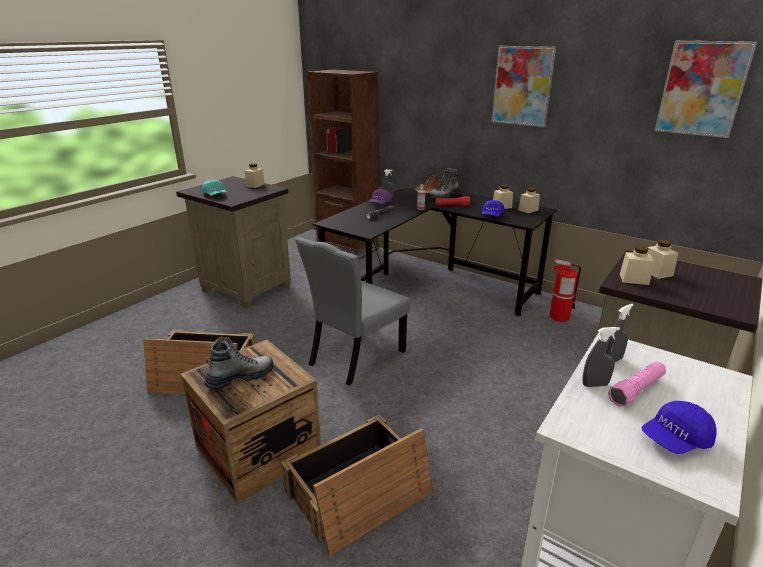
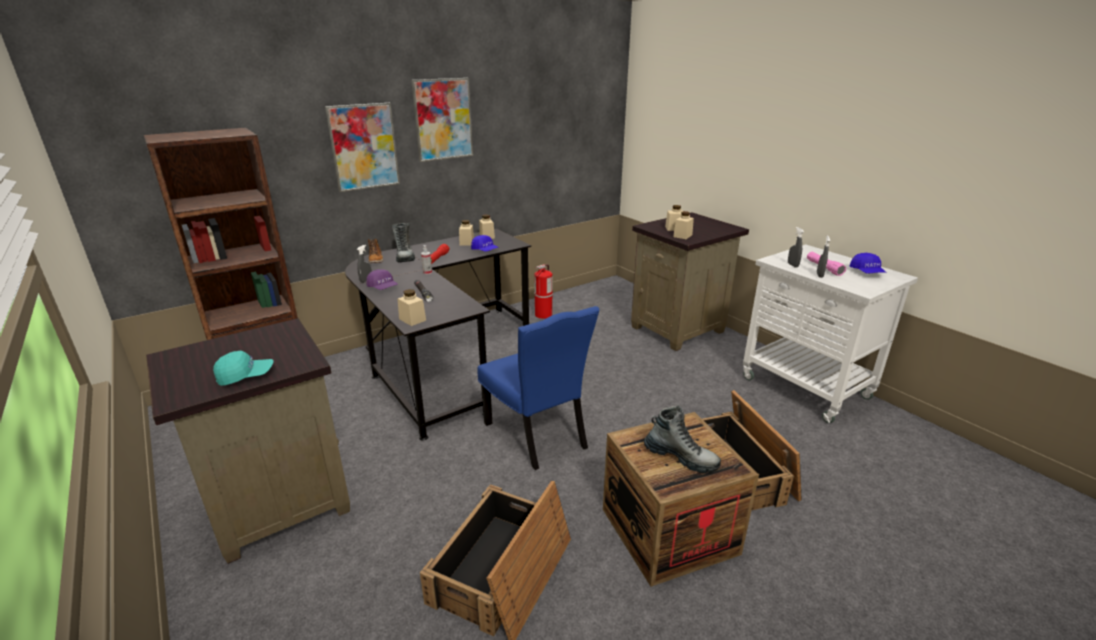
camera: 70 degrees left, 0 degrees up
(240, 378) = (680, 457): boot -> boot turned 135 degrees clockwise
(255, 185) = (242, 339): beige jar -> beige jar (412, 319)
(357, 356) = (536, 433): grey chair -> blue chair
(702, 89) = (572, 103): picture -> picture (364, 147)

